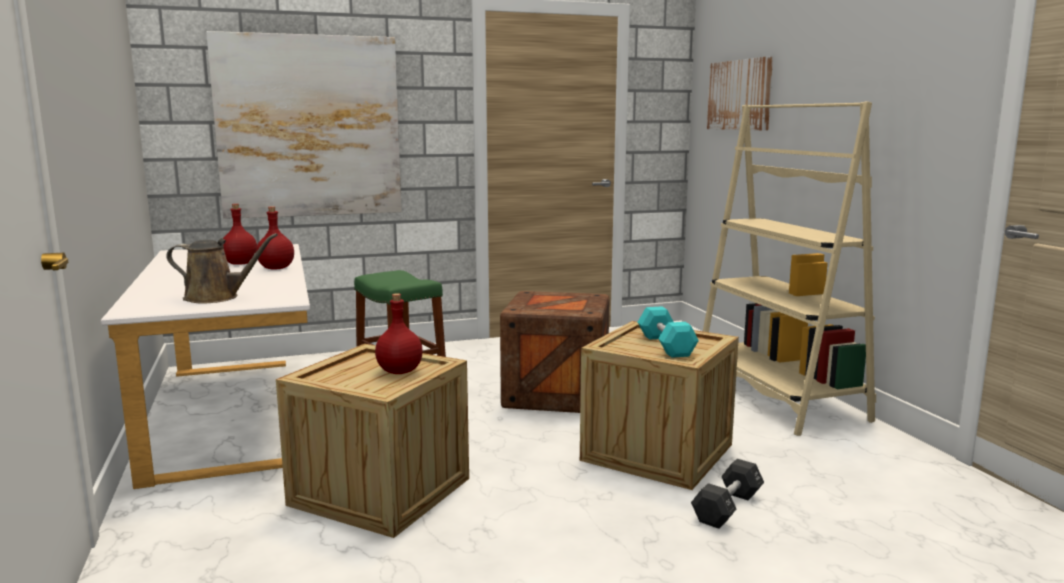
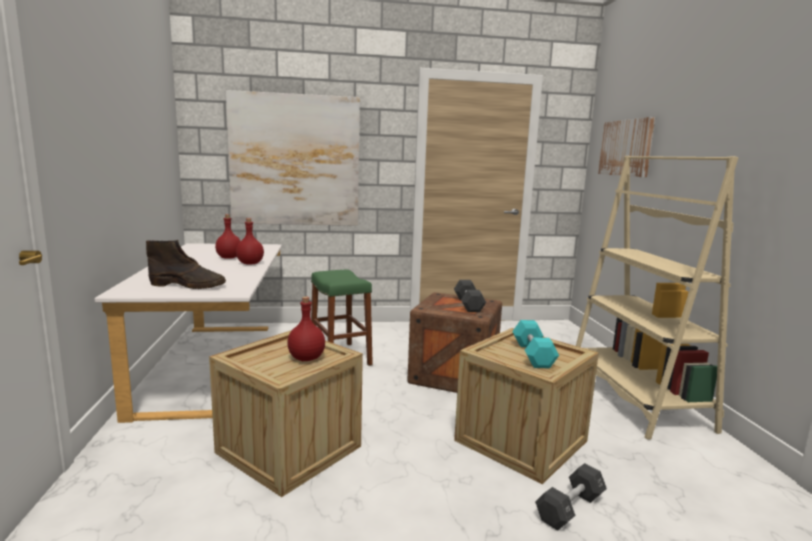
camera: 10 degrees right, 0 degrees up
(216, 297) = (188, 285): brown watering can -> brown boot
(570, 301) = (468, 304): none -> black dumbbell

